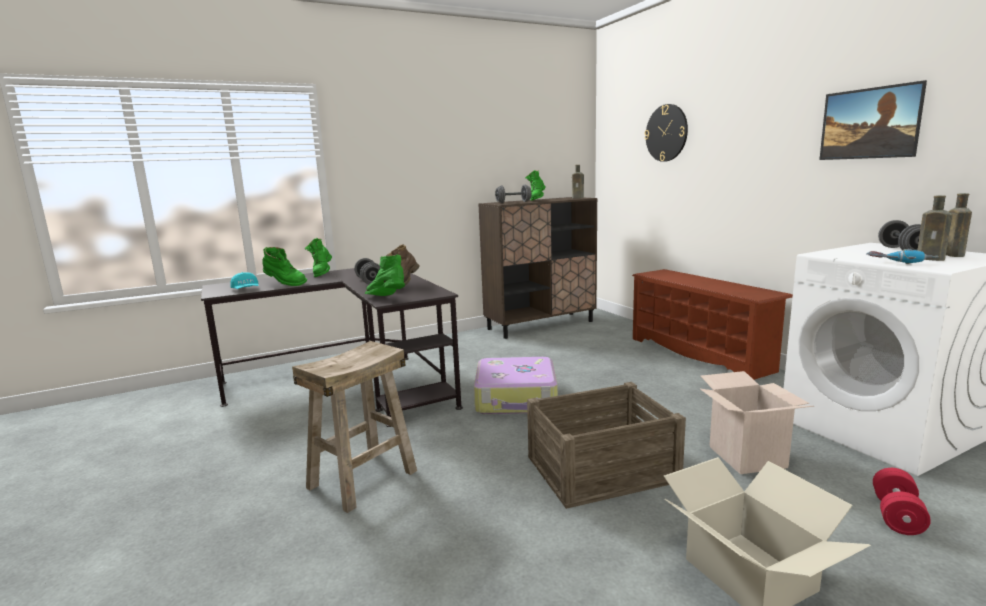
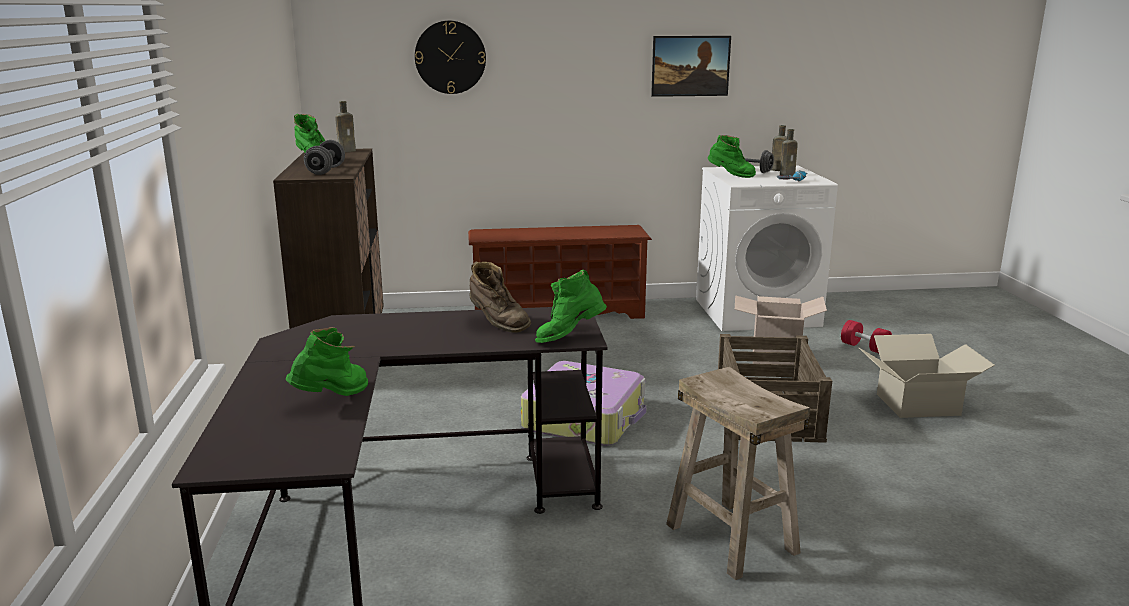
camera: 70 degrees left, 5 degrees up
(246, 290) = (331, 431): turquoise cap -> none
(322, 274) = (274, 367): green boot -> green boot (730, 176)
(369, 281) = (419, 339): grey dumbbell -> none

